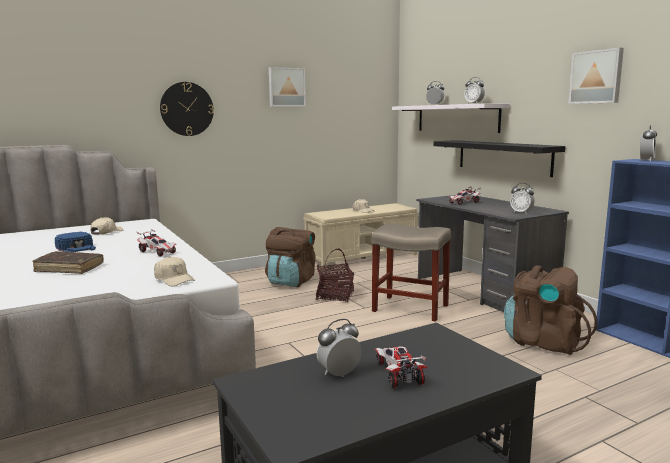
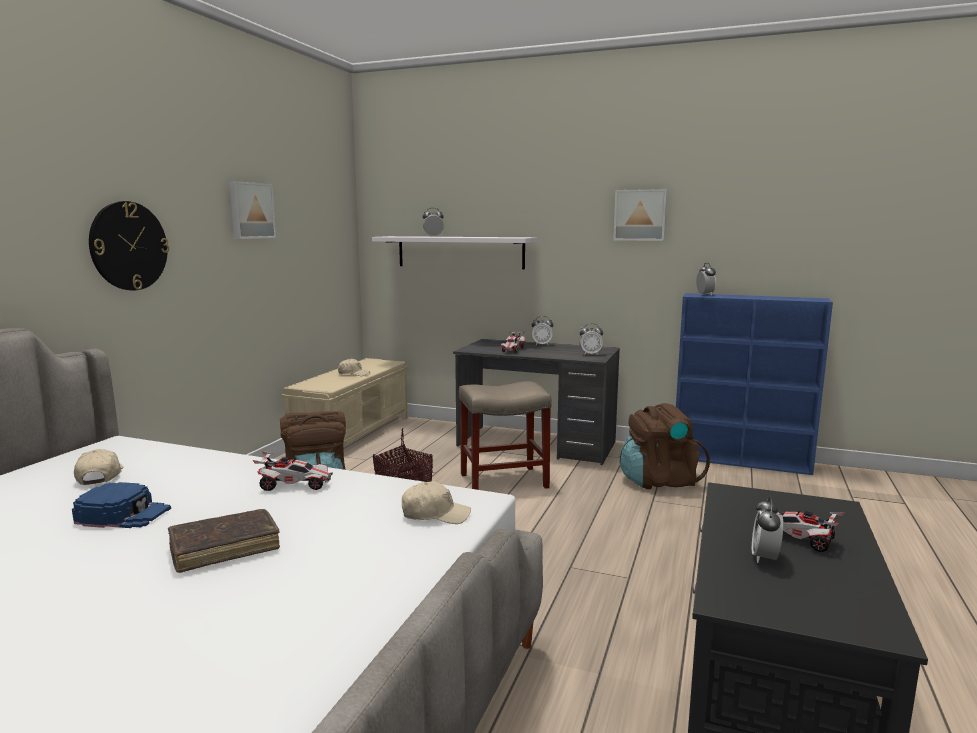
camera: 40 degrees left, 0 degrees up
(474, 104) = (496, 237): alarm clock -> alarm clock (542, 344)
(503, 157) = (530, 295): black shelf -> none

